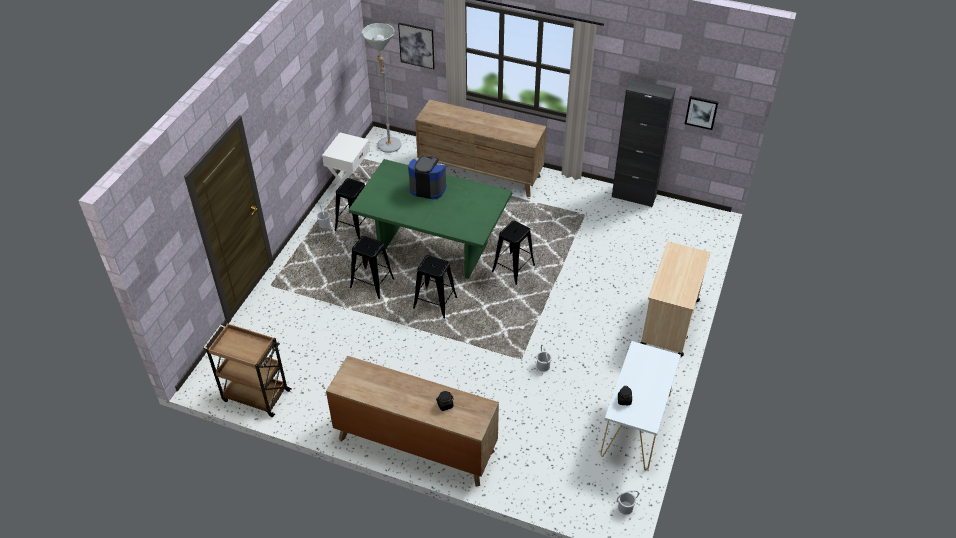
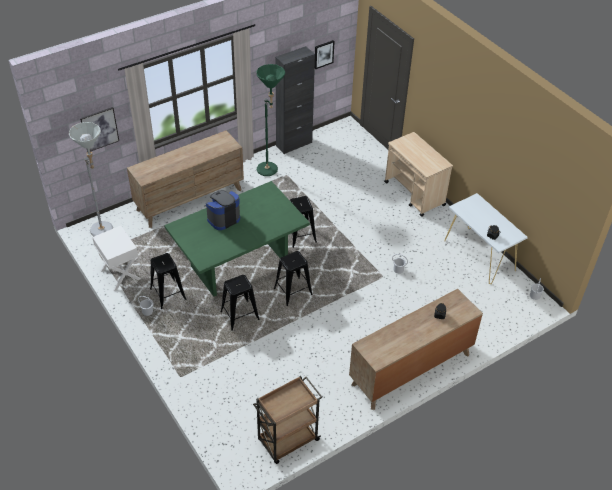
camera: 55 degrees left, 0 degrees up
(576, 202) = (270, 171): none -> green floor lamp

